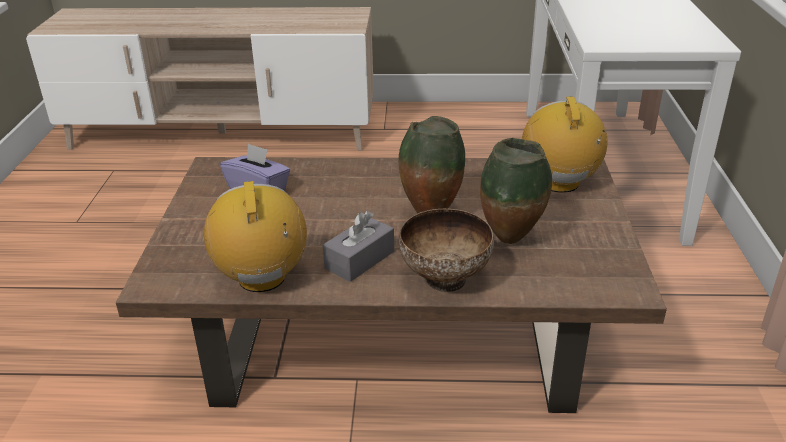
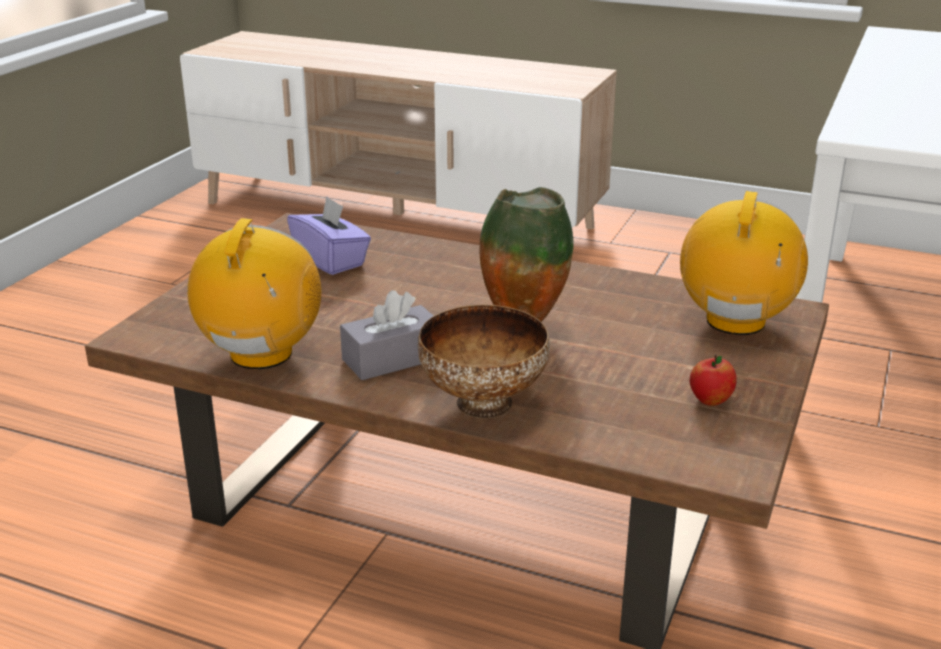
camera: 20 degrees right, 5 degrees down
(512, 241) = (609, 377): vase -> none
(583, 243) = (710, 400): none -> apple

